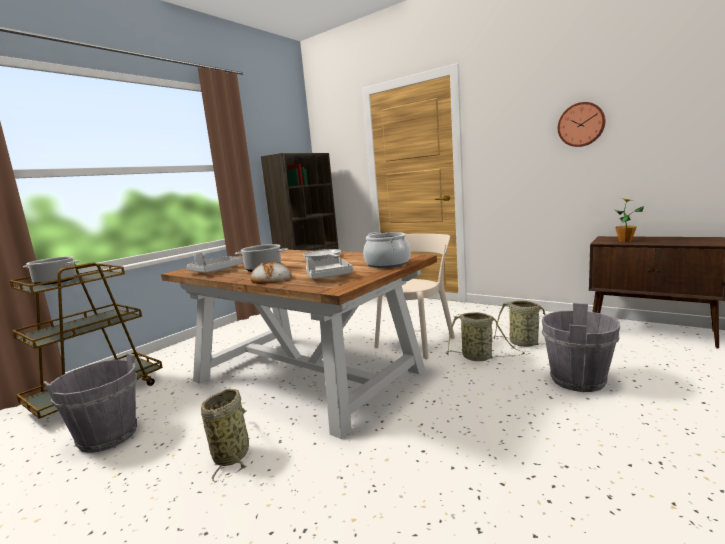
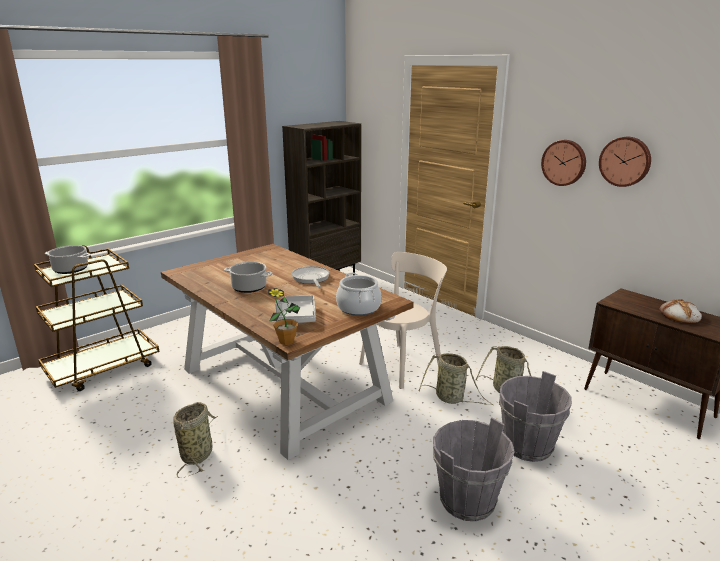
camera: 10 degrees right, 10 degrees up
(108, 437) = (106, 415): grey bucket -> grey bucket (467, 501)
(216, 271) = (208, 279): grey tray -> none
(271, 279) = (247, 309): bread -> bread (679, 315)
(524, 140) = (564, 162): none -> wall clock
(625, 241) = (636, 306): potted plant -> potted plant (286, 341)

